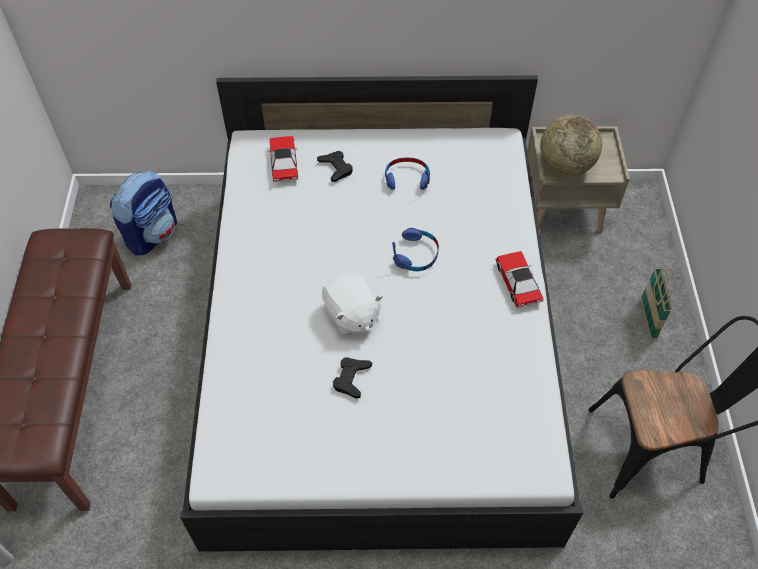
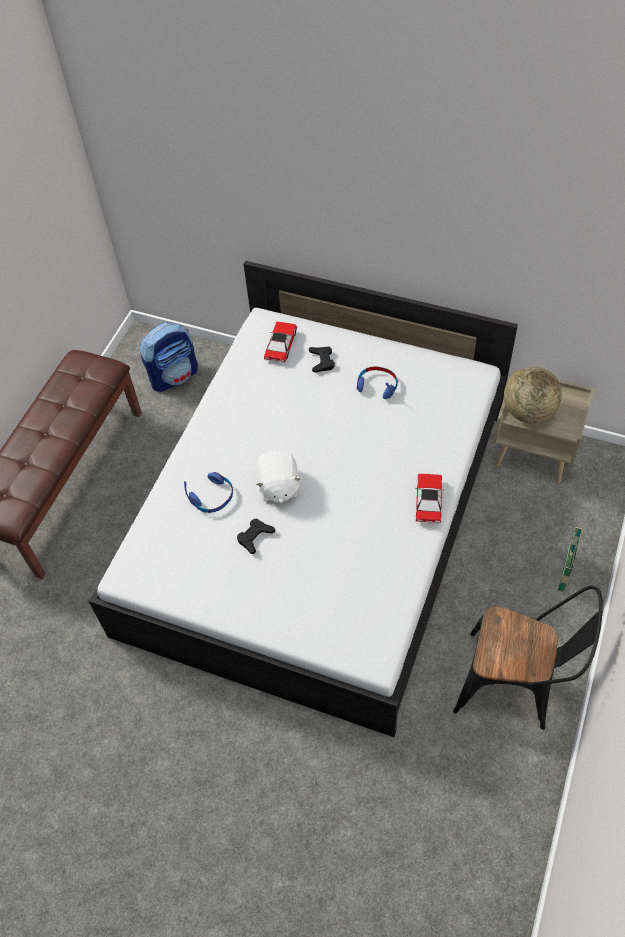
camera: 25 degrees right, 0 degrees up
(416, 255) = (354, 453): blue headphones -> blue headphones (213, 497)

